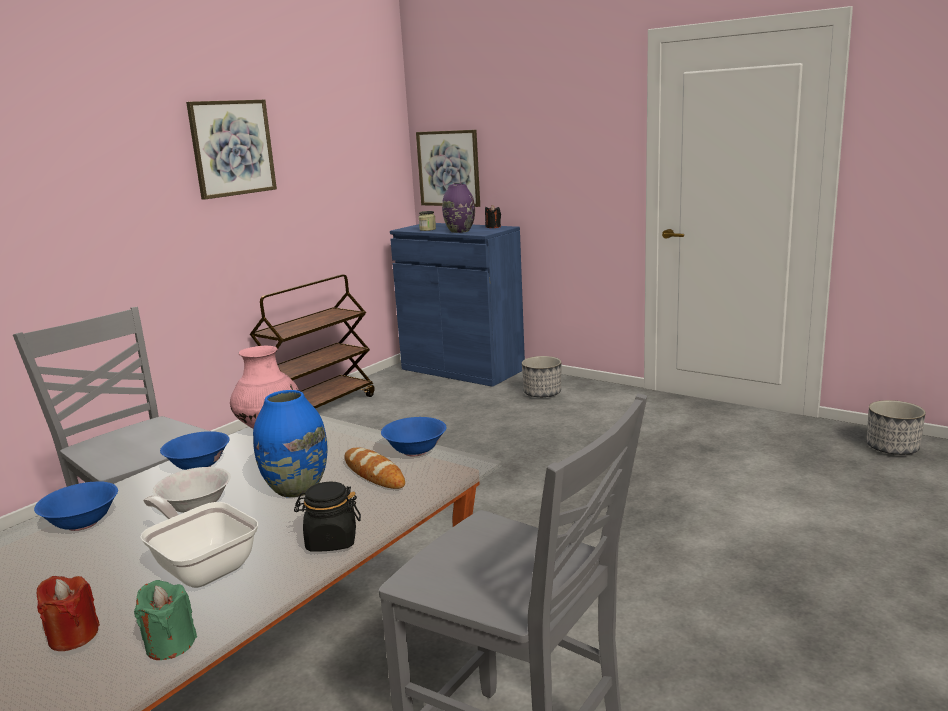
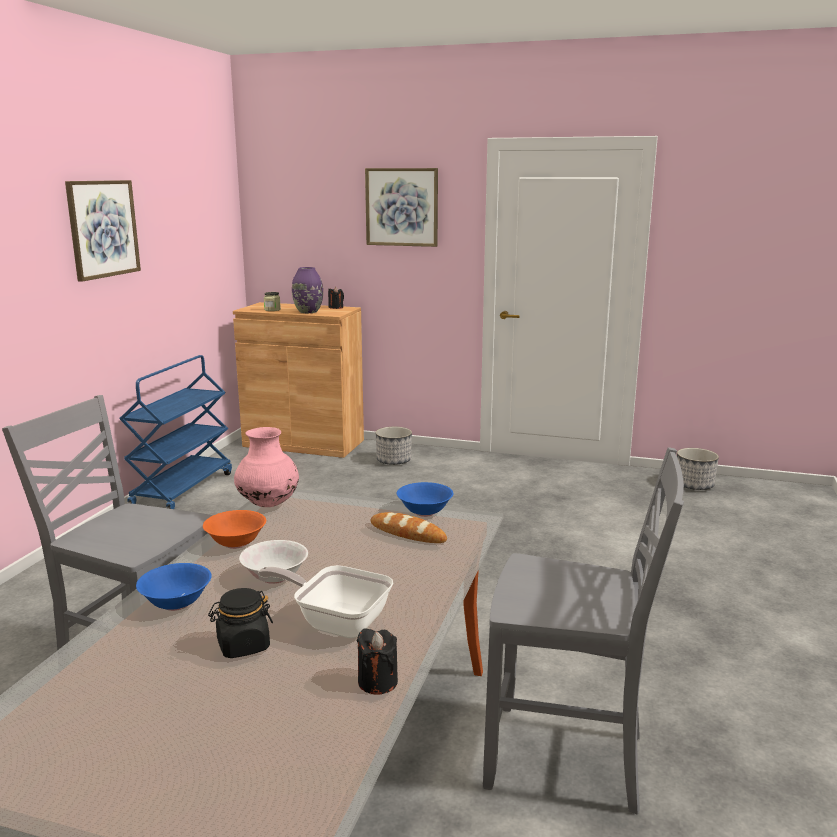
camera: 20 degrees left, 0 degrees up
(73, 636) = (283, 690): red candle -> none
(170, 645) = (377, 682): green candle -> black candle
(199, 466) = (236, 543): blue bowl -> orange bowl
(296, 489) = (351, 552): blue vase -> none
(319, 408) = (182, 490): brown cart -> blue cart
(331, 541) = (428, 589): black jar -> black jar (243, 646)
(449, 168) = (285, 251): picture -> picture (402, 207)
(462, 369) = (303, 443): blue cabinet -> brown cabinet

